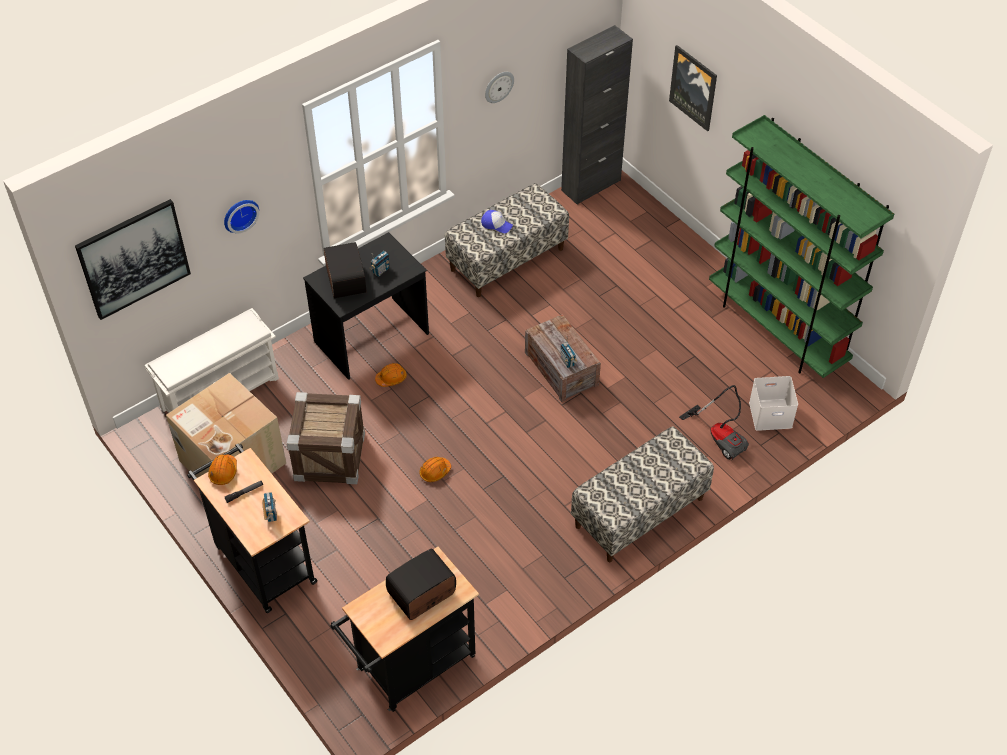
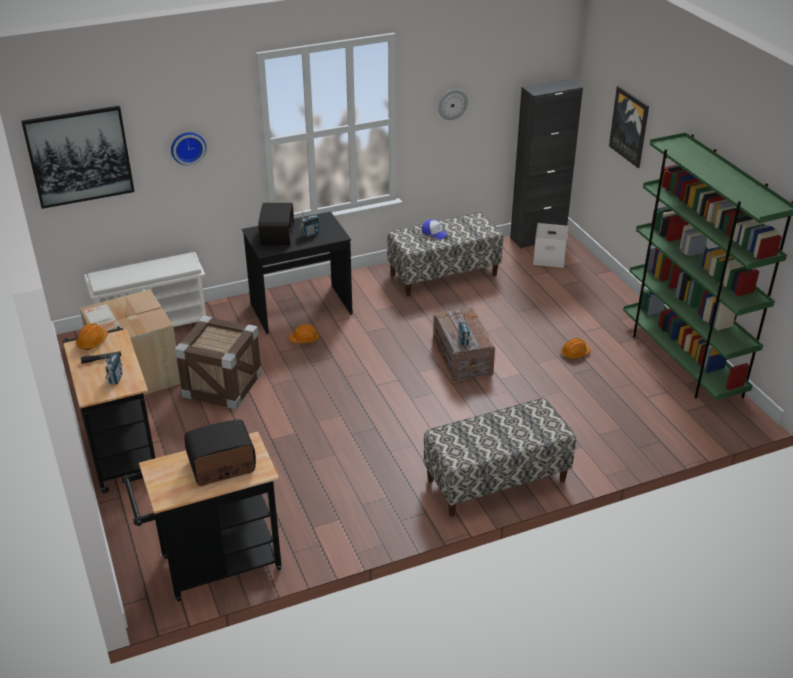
camera: 15 degrees right, 15 degrees down
(435, 472) = (312, 413): orange hard hat -> orange hard hat (575, 353)
(720, 437) = (599, 434): vacuum cleaner -> none
(769, 415) = (655, 426): white storage box -> white storage box (548, 258)

